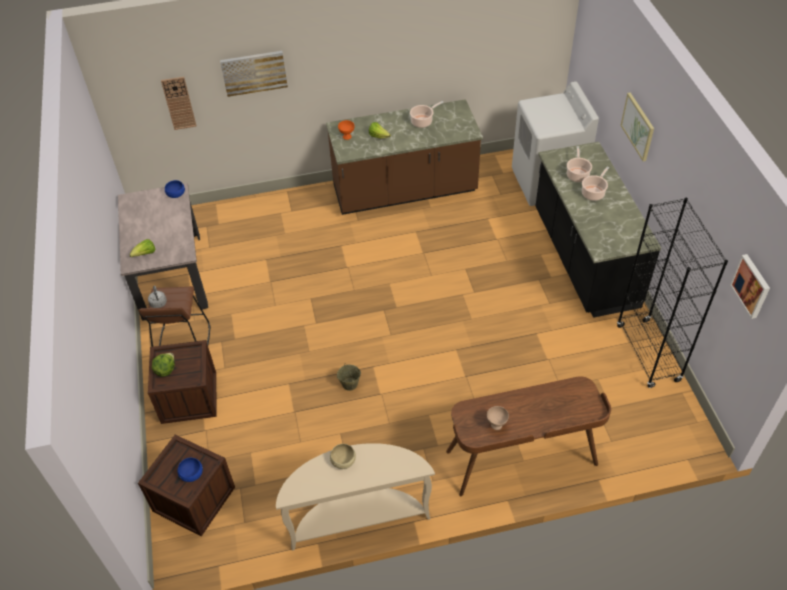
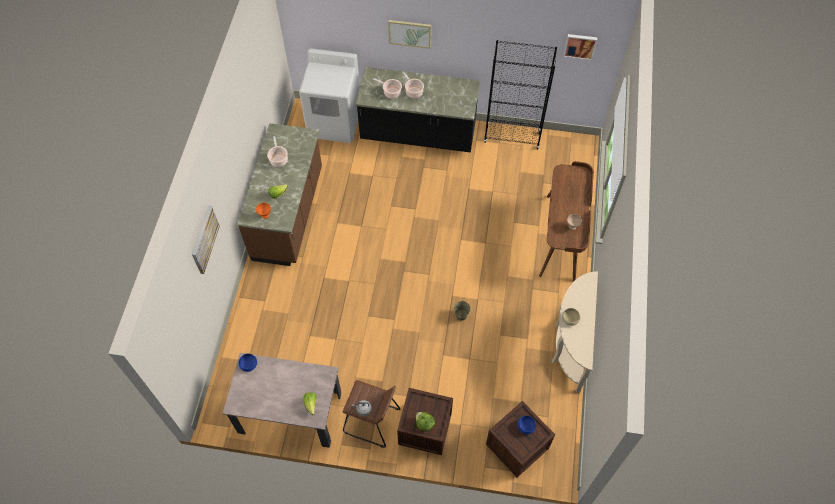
camera: 70 degrees left, 10 degrees up
(179, 103) = (187, 314): wall clock -> none

